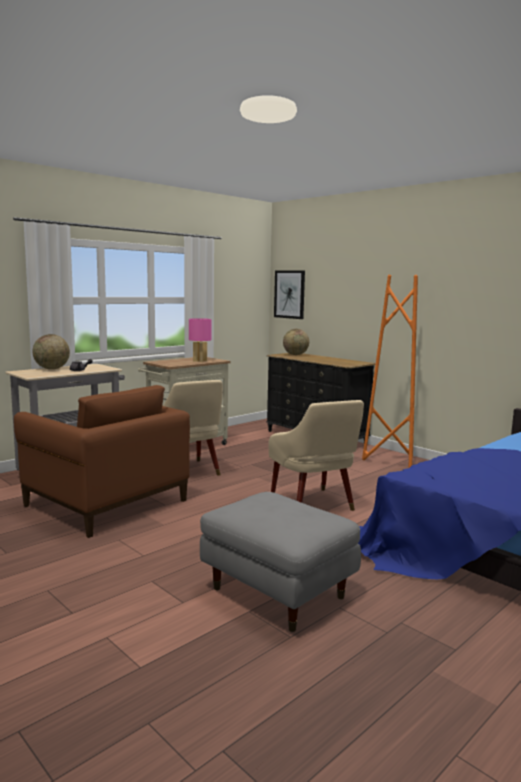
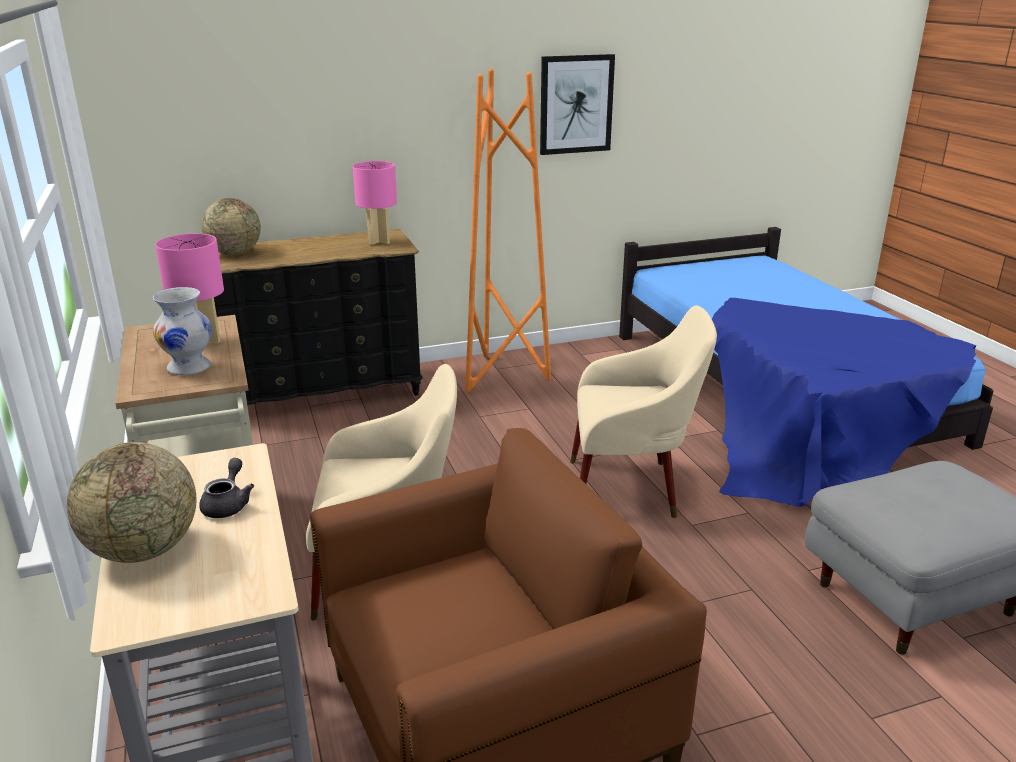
camera: 65 degrees left, 15 degrees up
(176, 362) = (190, 367): none -> white vase
(289, 294) = (148, 122): picture -> picture (576, 104)
(348, 362) = (378, 241): none -> pink table lamp

